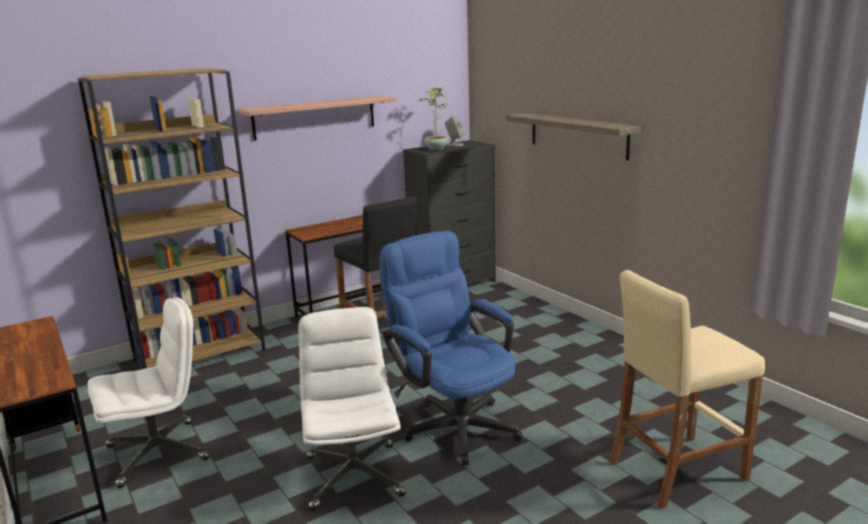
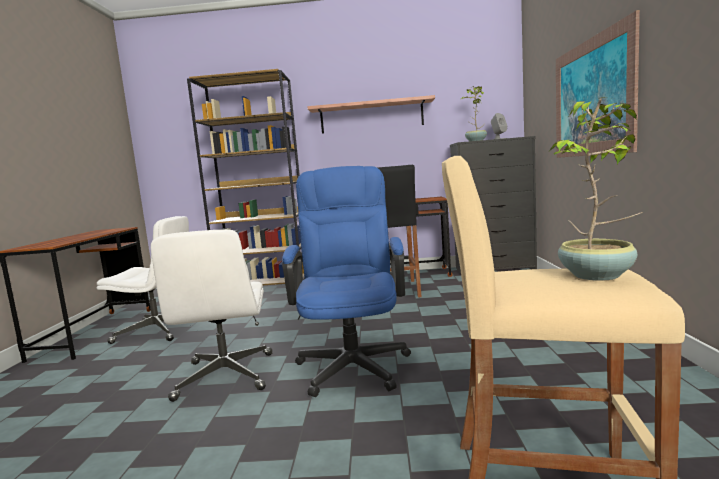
camera: 35 degrees right, 10 degrees down
(353, 475) = (226, 376): white office chair -> white office chair turned 150 degrees clockwise
(577, 135) = (591, 98): shelf -> picture
(712, 341) = (598, 276): none -> potted plant

